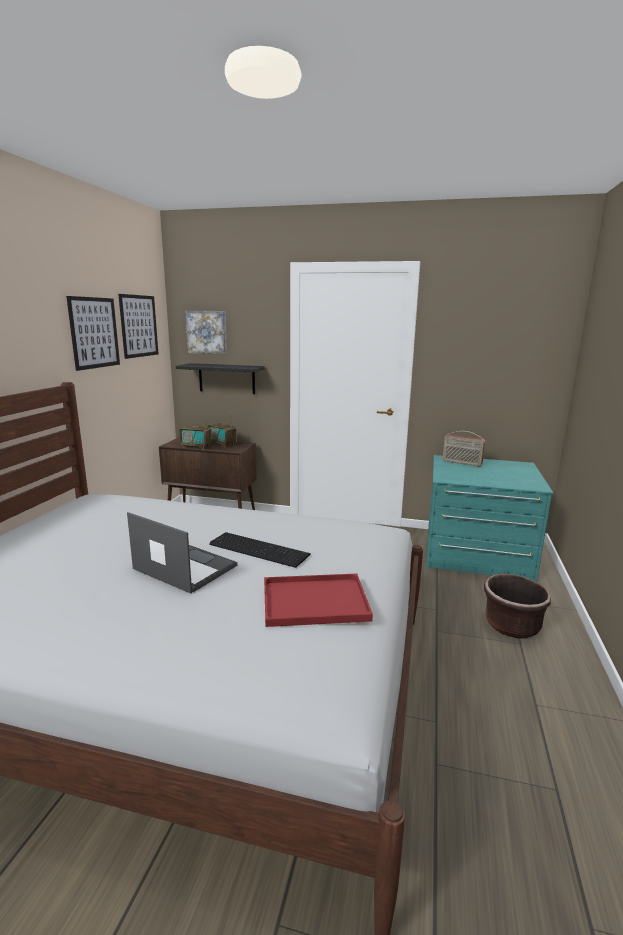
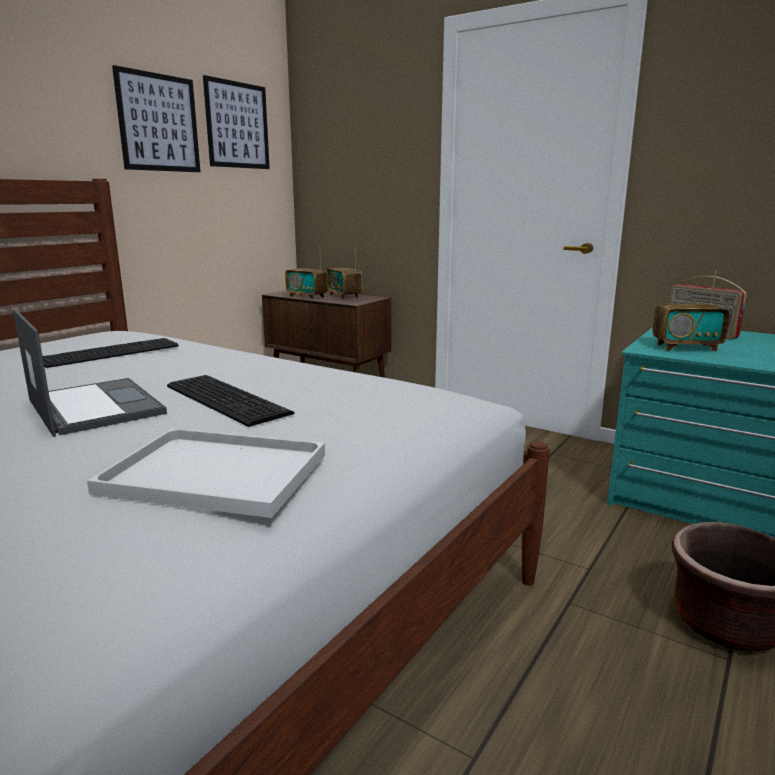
camera: 20 degrees right, 0 degrees up
(126, 520) = (107, 353): none -> keyboard
(207, 332) = (335, 137): picture -> none
(226, 378) = (358, 204): black shelf -> none
(312, 602) = (210, 474): red tray -> white tray
(462, 475) = (686, 347): none -> radio

